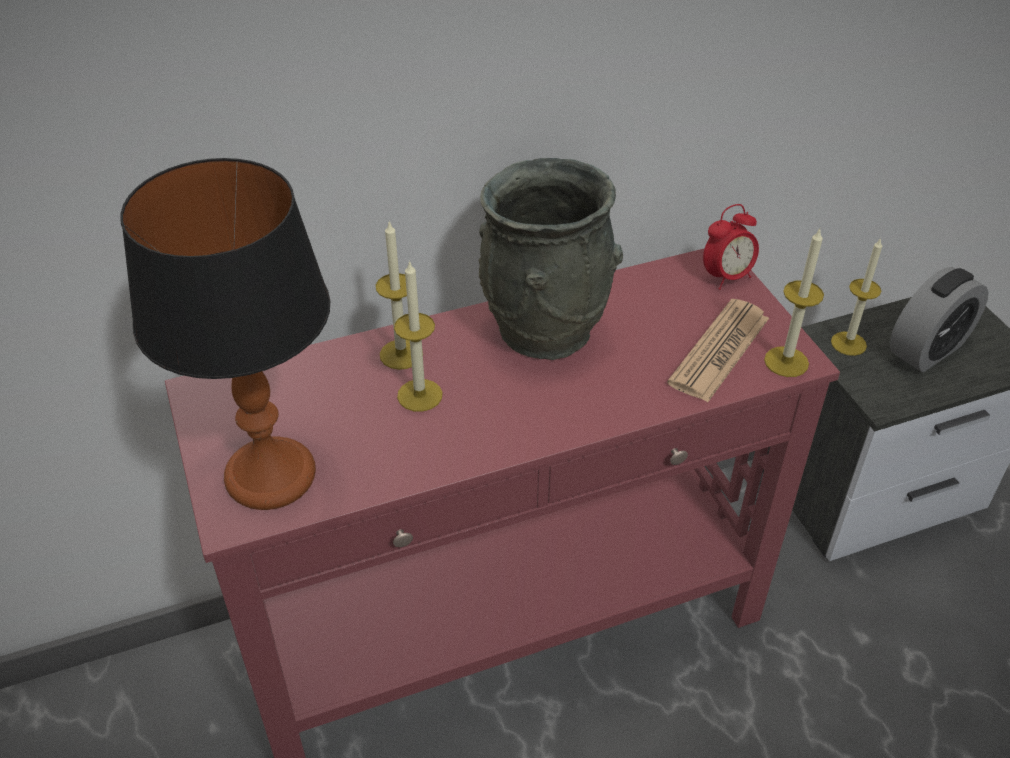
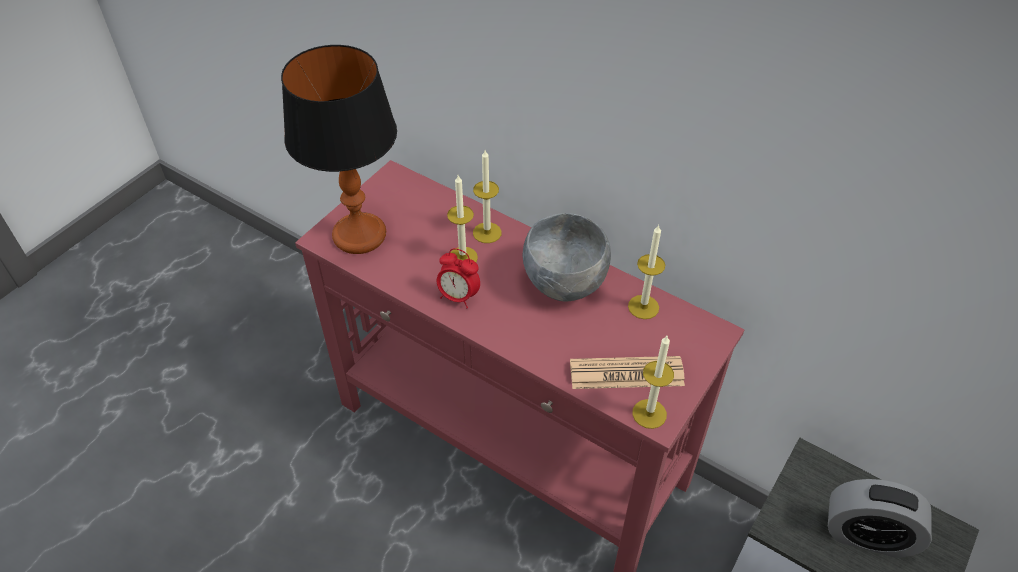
camera: 55 degrees right, 5 degrees up
(546, 331) = (564, 282): grey vase -> grey bowl
(726, 277) = (705, 345): alarm clock -> alarm clock (458, 297)
(848, 343) = (819, 479): candle -> candle (643, 307)

